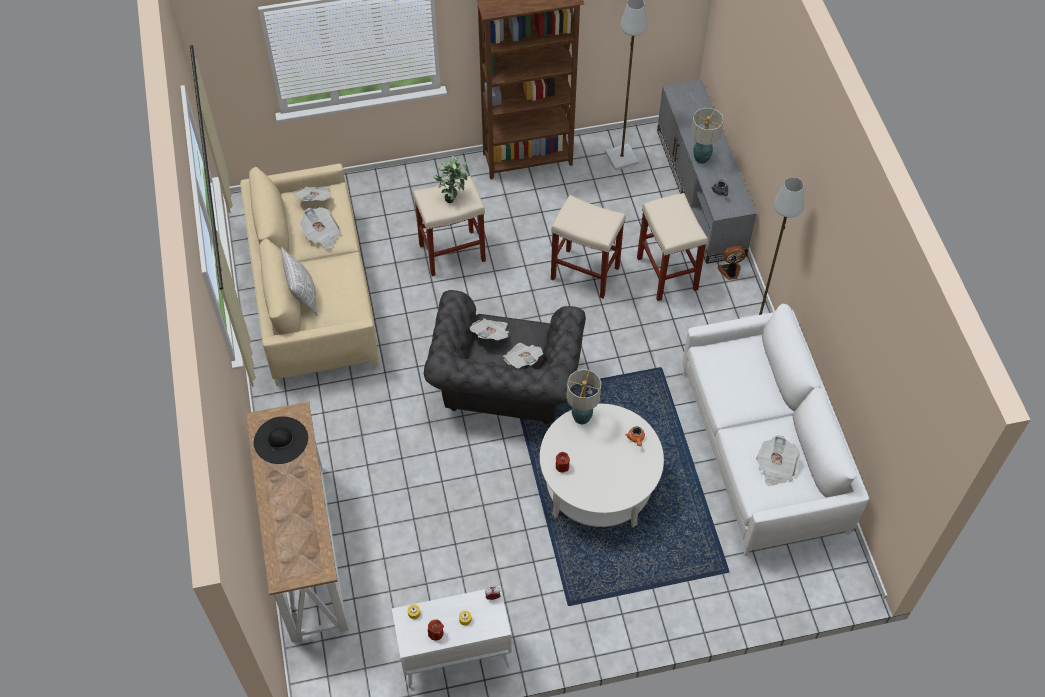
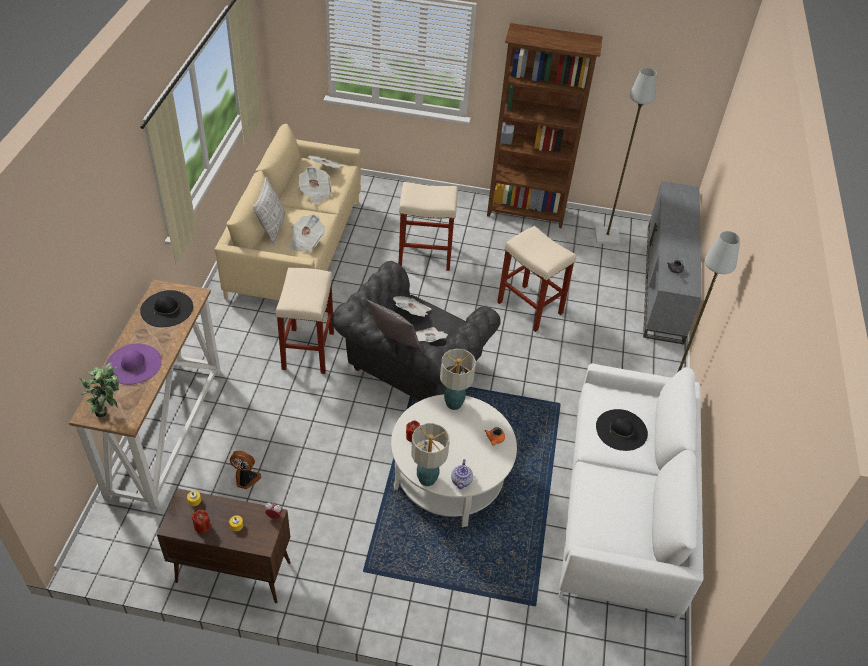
camera: 20 degrees right, 10 degrees down
(288, 511) = (133, 364): none -> purple hat
(453, 196) = (433, 195): potted plant -> potted plant (109, 410)
(454, 657) = (232, 572): white cabinet -> brown cabinet
(503, 381) = (394, 342): none -> pillow
(627, 491) = (461, 481): none -> teapot
(667, 274) = (603, 333): beige stool -> beige stool (308, 351)
(701, 158) = (670, 241): table lamp -> table lamp (427, 479)
(730, 272) = (662, 351): fan -> fan (246, 479)
(743, 384) = (621, 430): none -> black hat
(775, 467) = (617, 514): newspaper -> newspaper (306, 241)

